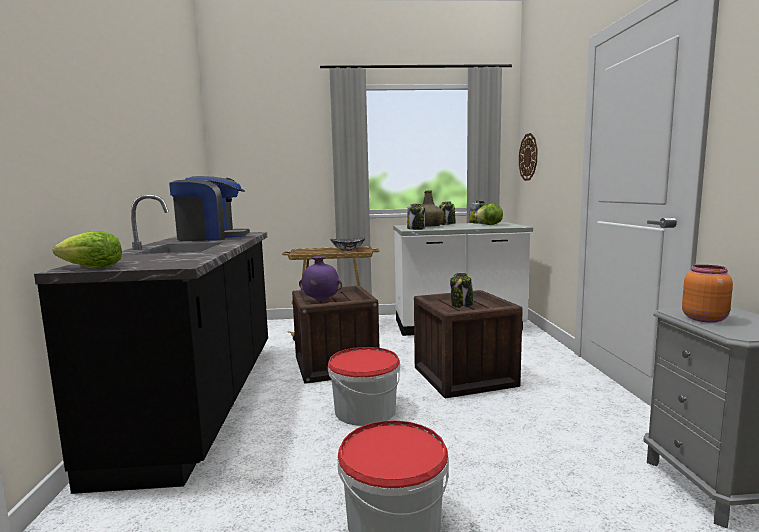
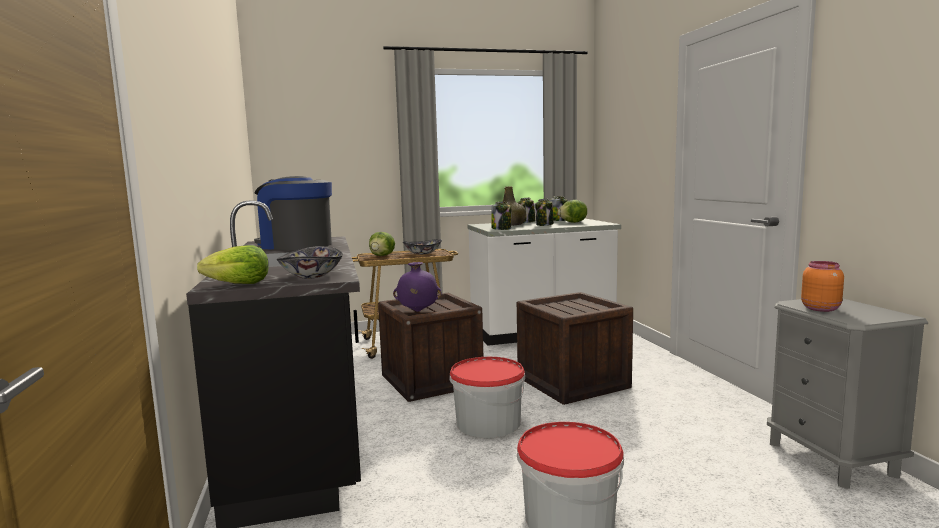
camera: 10 degrees left, 0 degrees up
(167, 262) = (312, 276): none -> bowl
(211, 238) = (295, 245): coffee machine -> coffee machine turned 135 degrees counterclockwise
(312, 251) = (382, 255): none -> lettuce
(462, 305) = (570, 308): jar -> jar (544, 225)
(528, 157) = (607, 150): wall clock -> none

